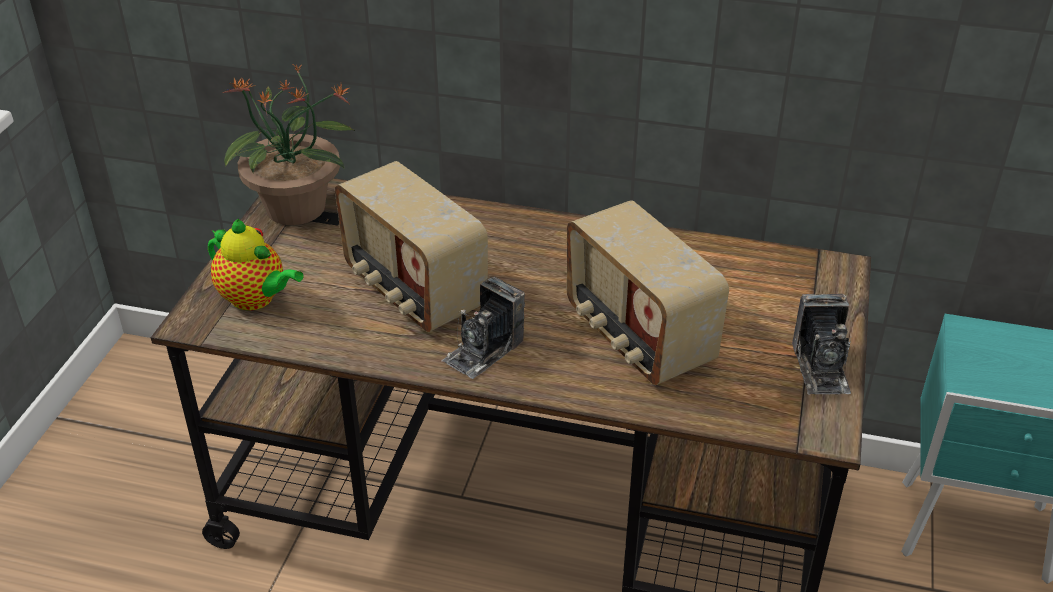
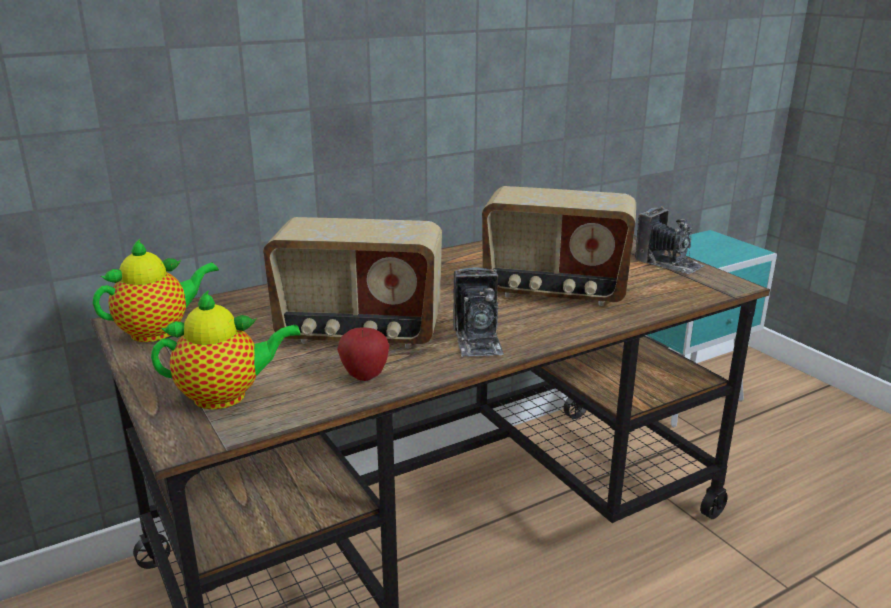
camera: 45 degrees left, 15 degrees down
(297, 209) = (159, 331): potted plant -> teapot
(354, 336) = (364, 376): none -> apple

